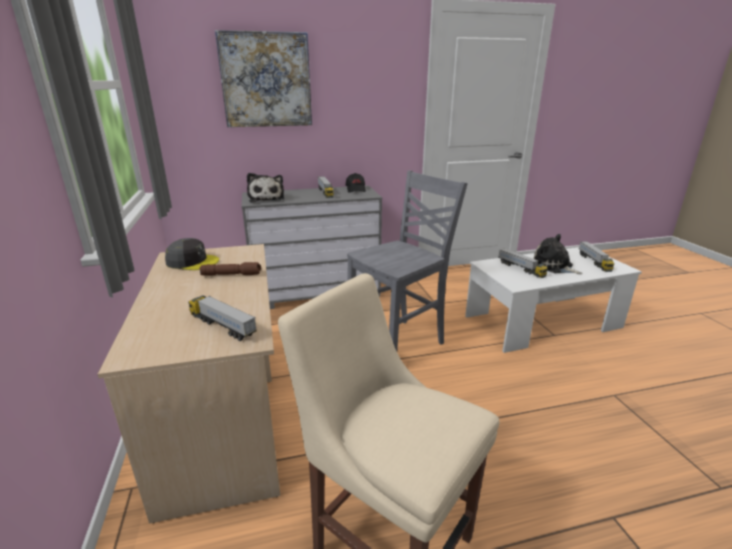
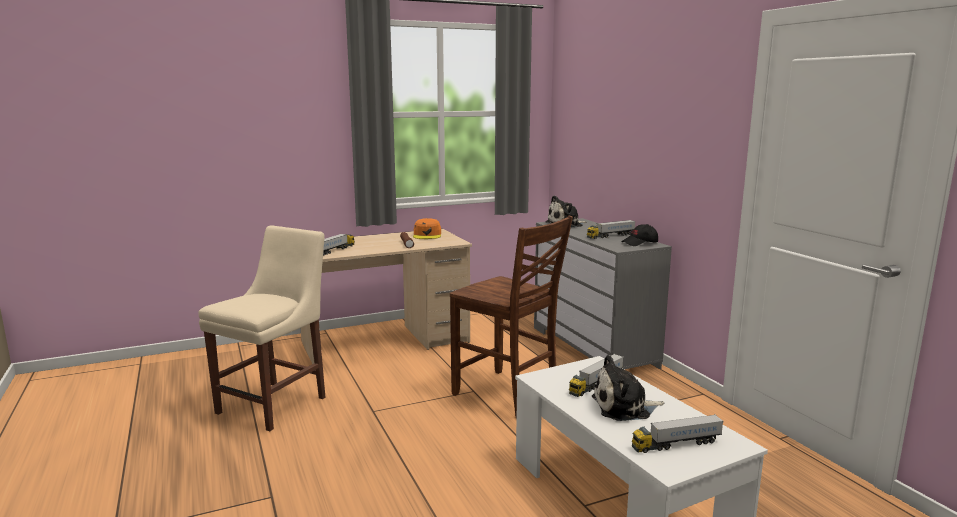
camera: 80 degrees right, 10 degrees down
(192, 261) = (427, 235): grey cap -> orange cap
(266, 80) = (613, 113): picture -> none
(399, 343) = (507, 395): grey chair -> brown chair
(553, 266) = (624, 407): plush toy -> plush toy turned 135 degrees counterclockwise

